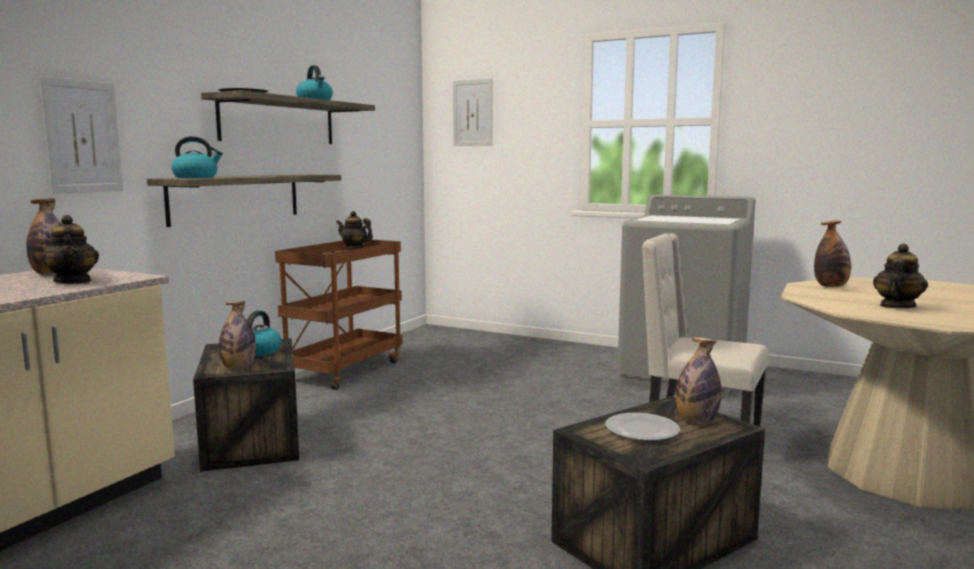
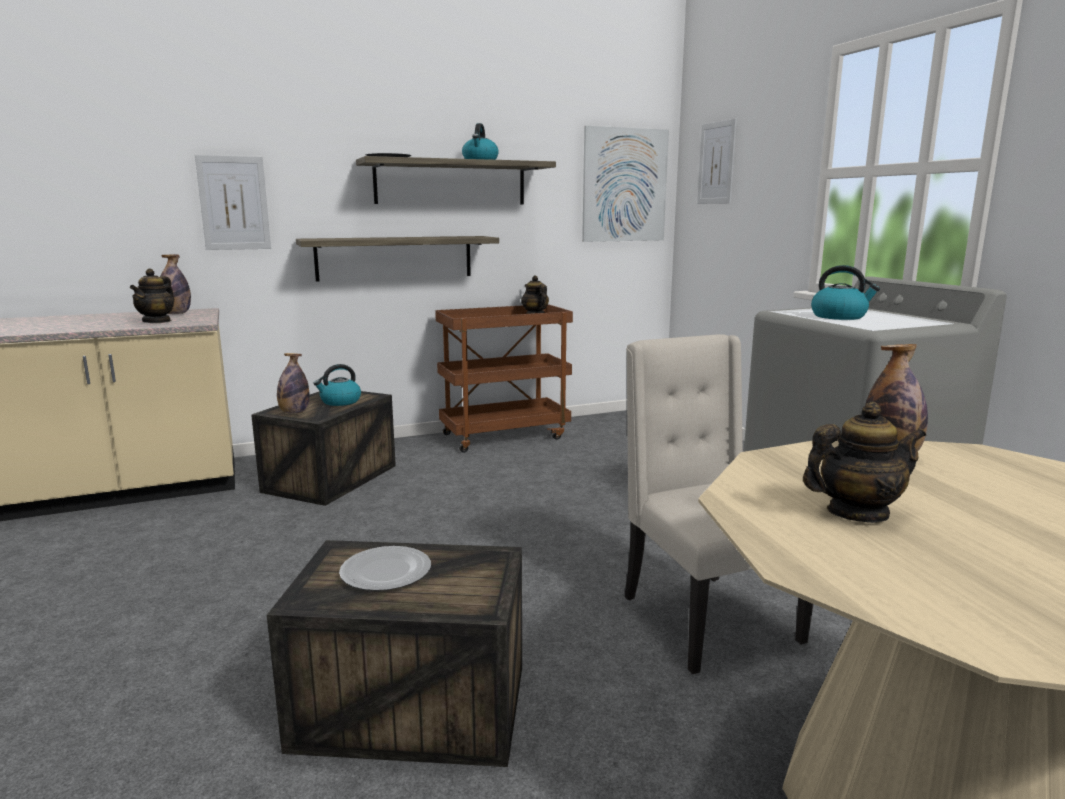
camera: 40 degrees right, 5 degrees up
(196, 177) = (331, 238): kettle -> kettle (839, 316)
(394, 129) = (624, 185): none -> picture
(696, 421) = (460, 585): bottle -> none

